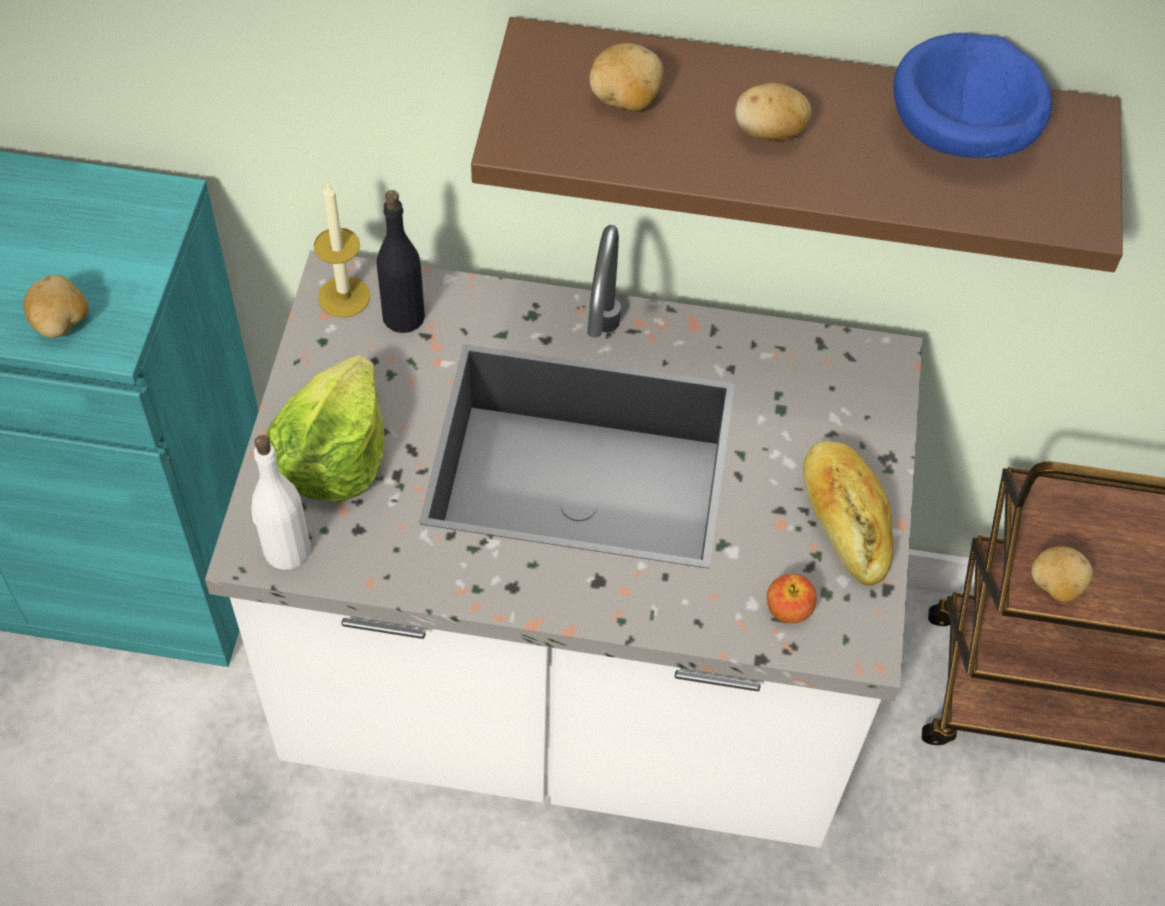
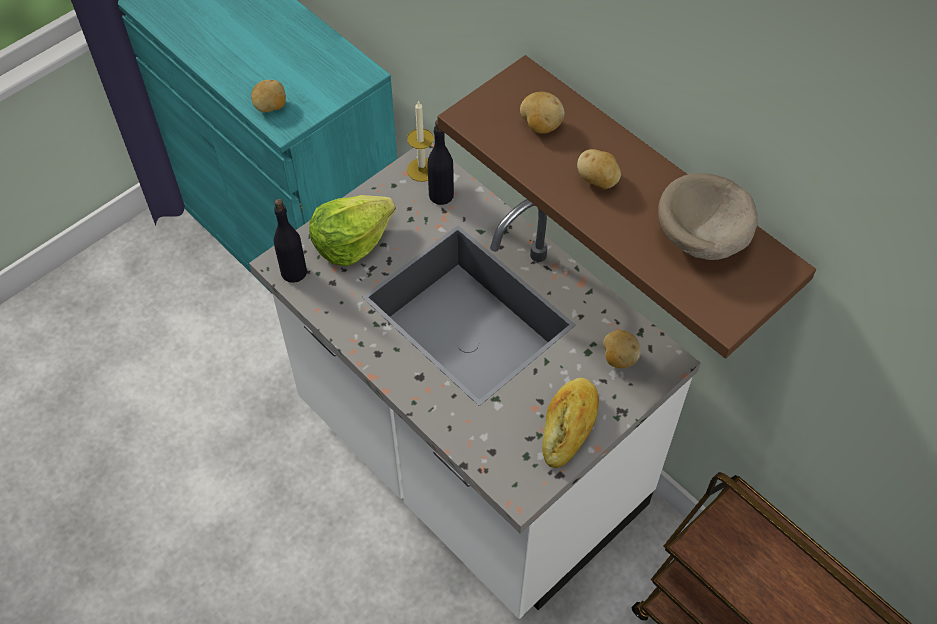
camera: 40 degrees right, 0 degrees up
(286, 550) = (293, 272): white bottle -> black bottle
(788, 610) = (499, 451): apple -> none
(963, 136) = (701, 239): blue bowl -> beige bowl
(1055, 586) = (706, 554): potato -> potato (618, 358)

